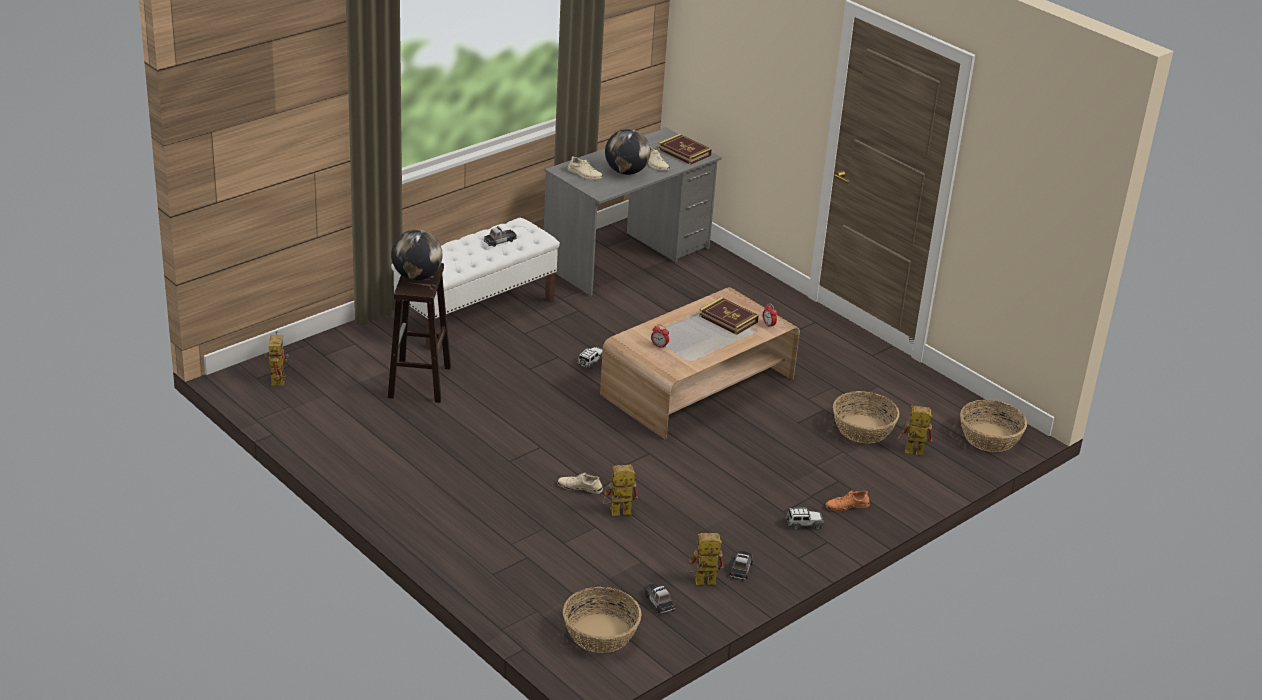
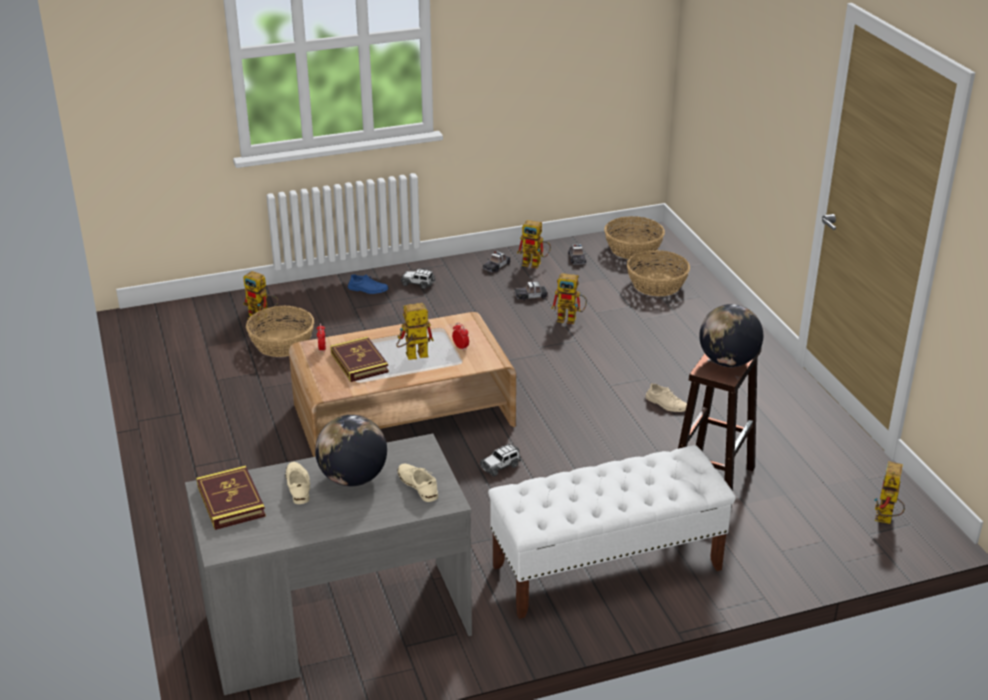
camera: 155 degrees left, 0 degrees up
(500, 240) = (574, 491): toy car -> toy car (531, 295)
(580, 487) = (591, 344): beige shoe -> beige shoe (666, 404)
(691, 331) = (412, 357): none -> toy robot
(847, 506) = (368, 289): orange shoe -> blue shoe
(989, 438) = (176, 315): basket -> basket (657, 285)

